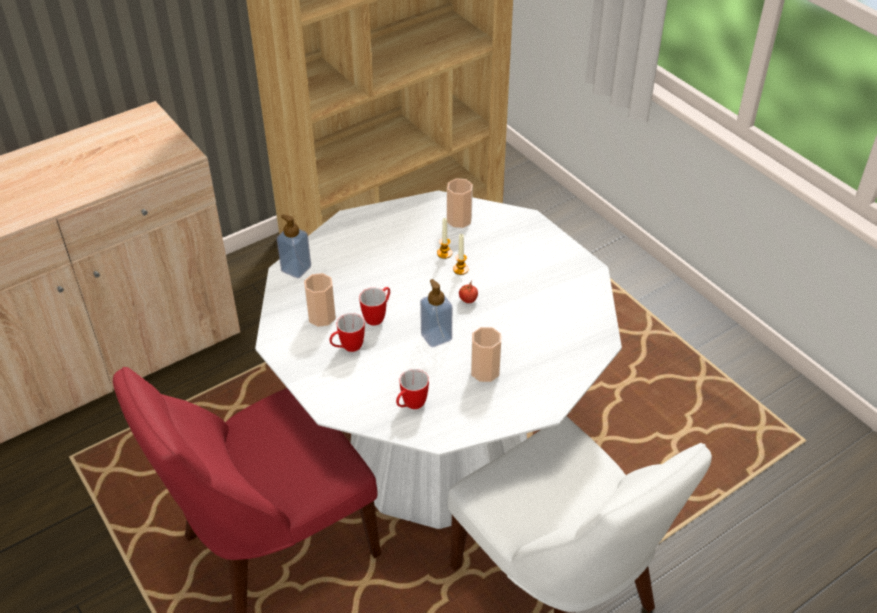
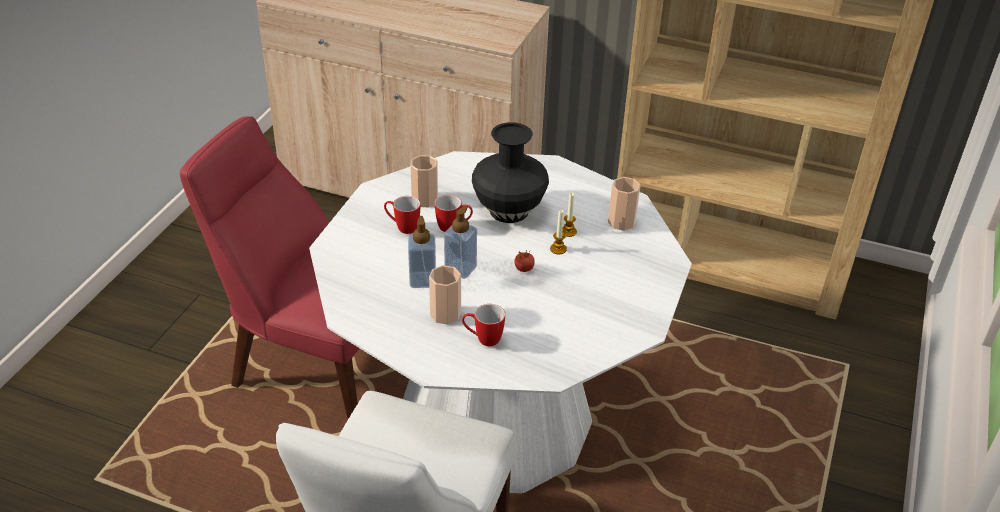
camera: 55 degrees right, 5 degrees down
(296, 269) = (465, 164): soap dispenser -> soap dispenser (422, 280)
(387, 274) = (508, 211): none -> black vase
(410, 406) = (367, 288): mug -> mug (483, 339)

